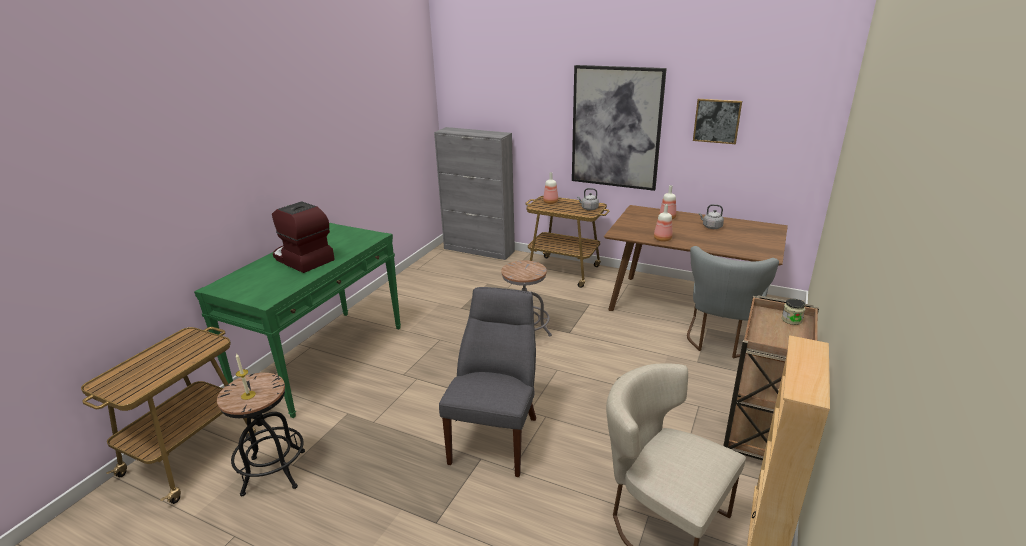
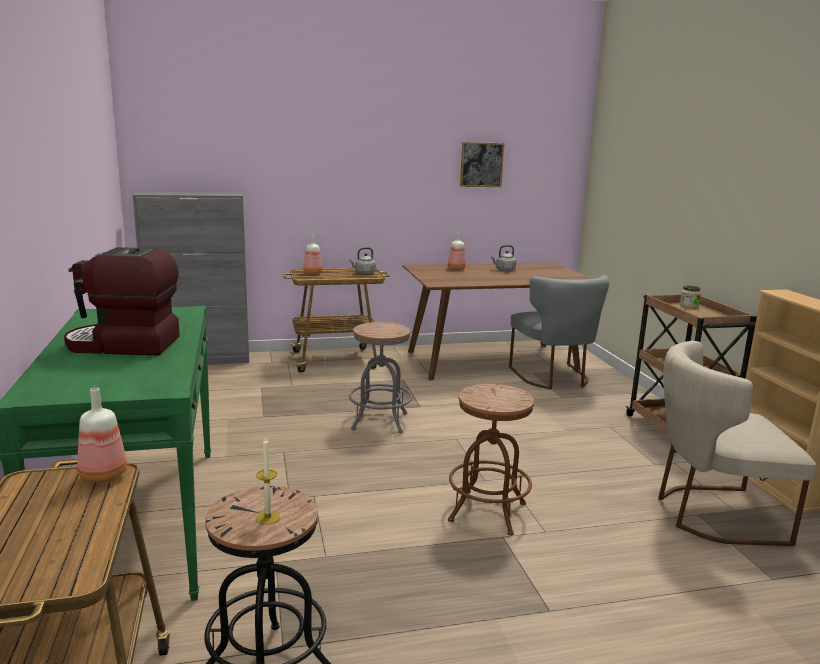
camera: 40 degrees left, 10 degrees down
(496, 436) = (487, 512): grey chair -> brown stool
(616, 128) = (377, 178): picture -> none
(662, 239) = (483, 282): bottle -> bottle (102, 476)

